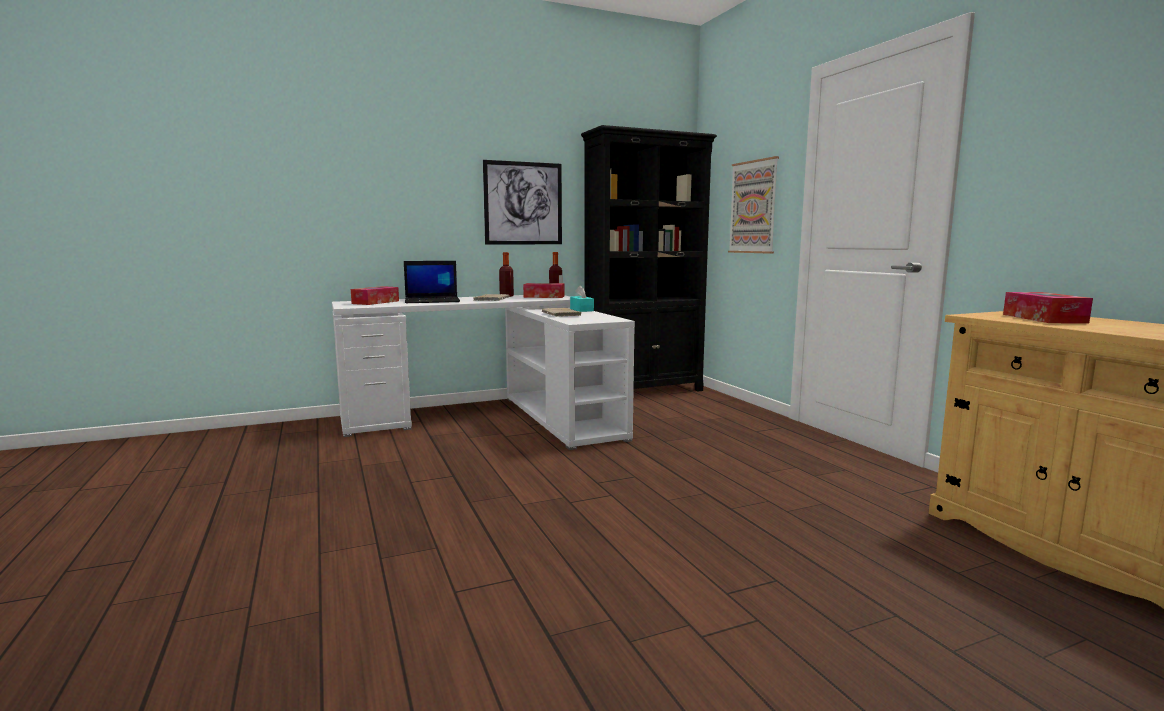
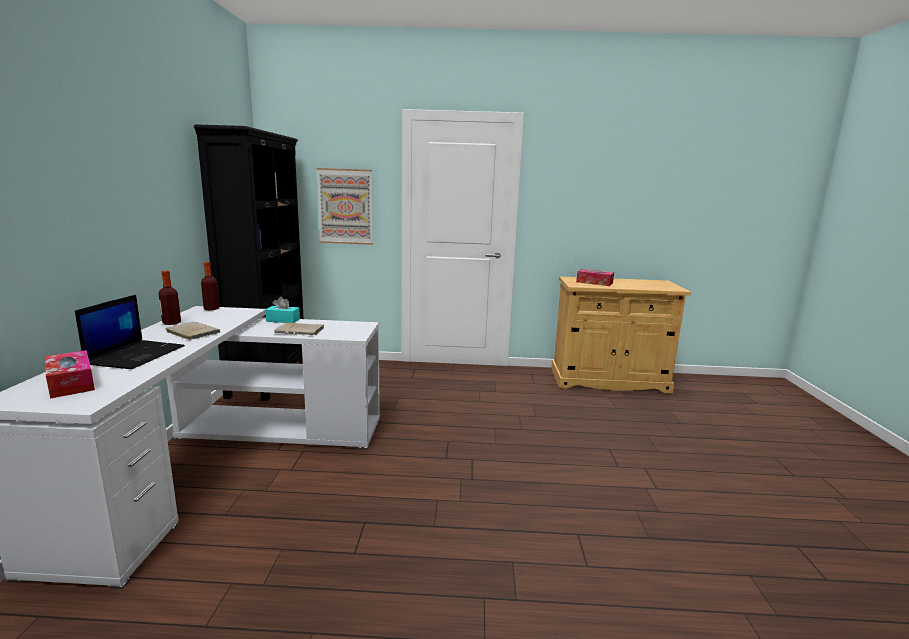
camera: 65 degrees left, 5 degrees up
(523, 203) = (157, 208): picture -> none
(544, 297) = (217, 314): tissue box -> none

